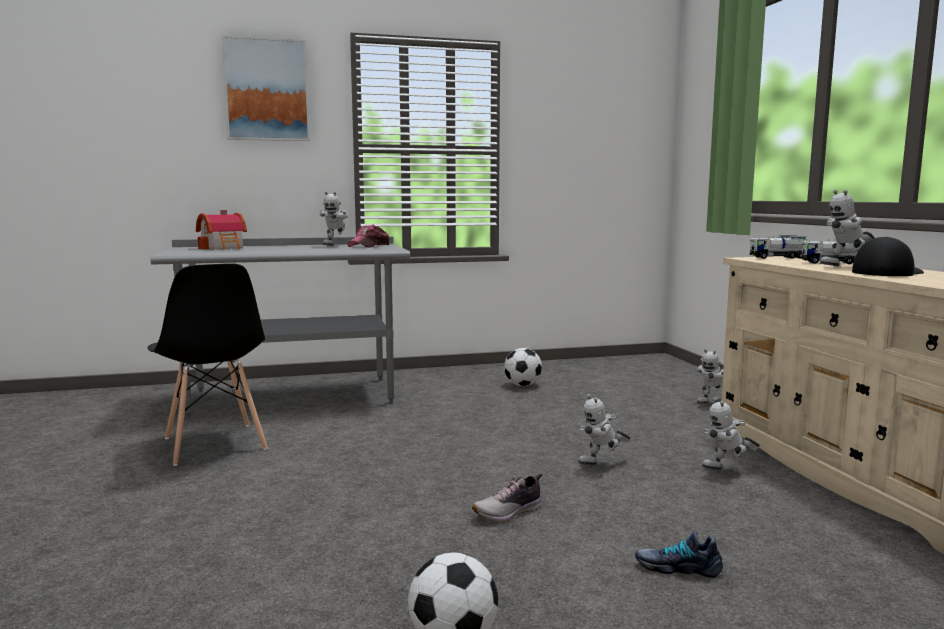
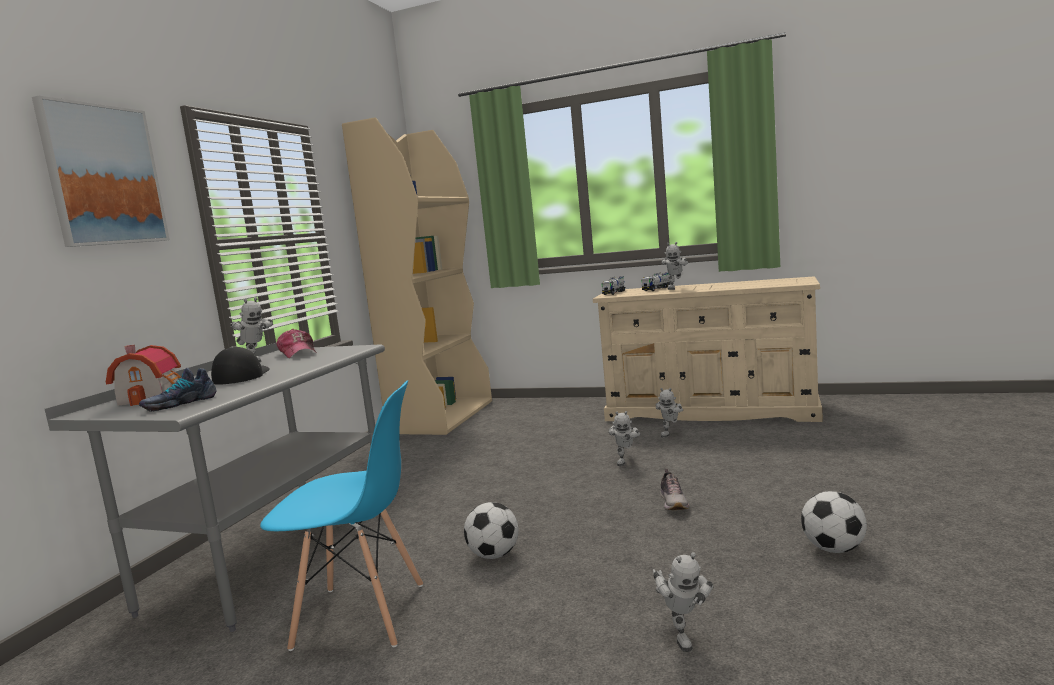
camera: 55 degrees left, 0 degrees up
(214, 444) = (361, 616): black chair -> blue chair
(522, 385) = (431, 452): football -> football (494, 555)
(615, 365) = (442, 416): none -> beige bookcase
(677, 567) = (782, 474): shoe -> shoe (180, 403)
(711, 402) = (560, 411): toy robot -> toy robot (682, 635)
(886, 272) = (711, 287): cap -> cap (241, 376)

